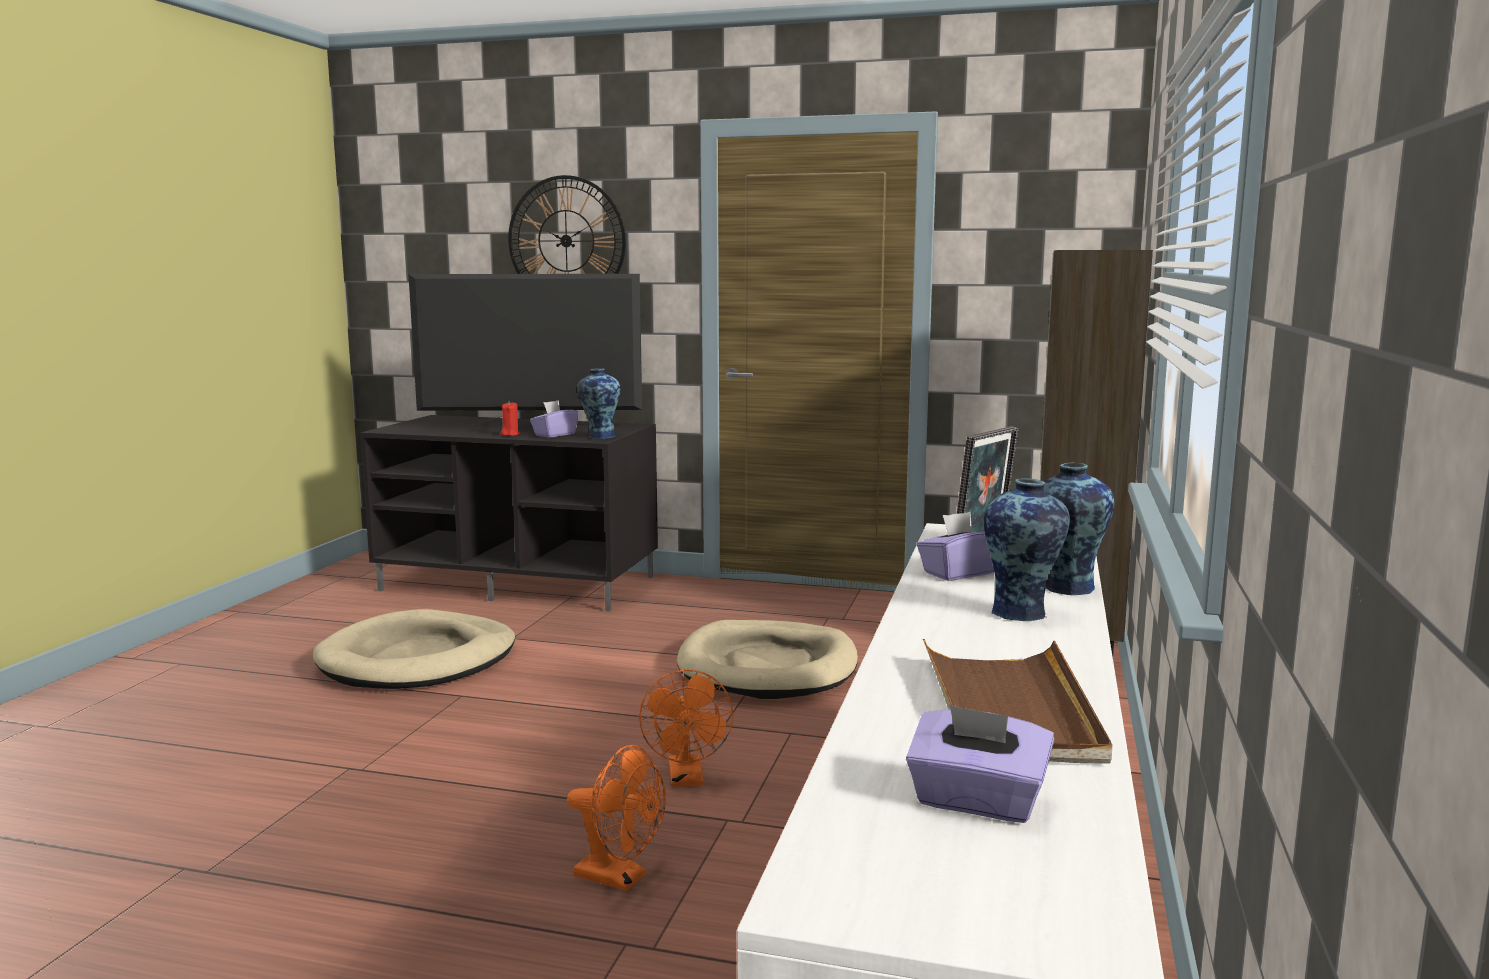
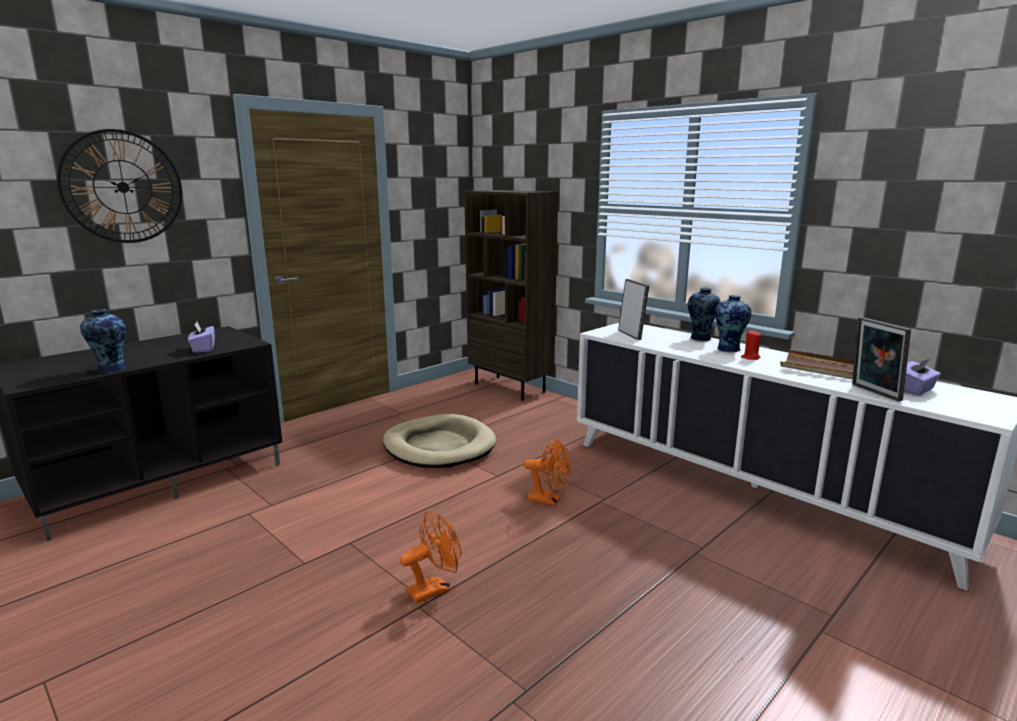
camera: 60 degrees left, 5 degrees up
(418, 659) = (253, 548): beige dog bed -> none
(510, 434) = (168, 357): red candle -> red candle (750, 357)
(530, 427) = (152, 349): television -> none
(600, 436) = (241, 341): vase -> vase (110, 369)
(620, 878) = (636, 541): orange fan -> orange fan (434, 588)
(870, 753) = (873, 393): none -> picture frame
(958, 573) = (667, 344): purple tissue box -> none

